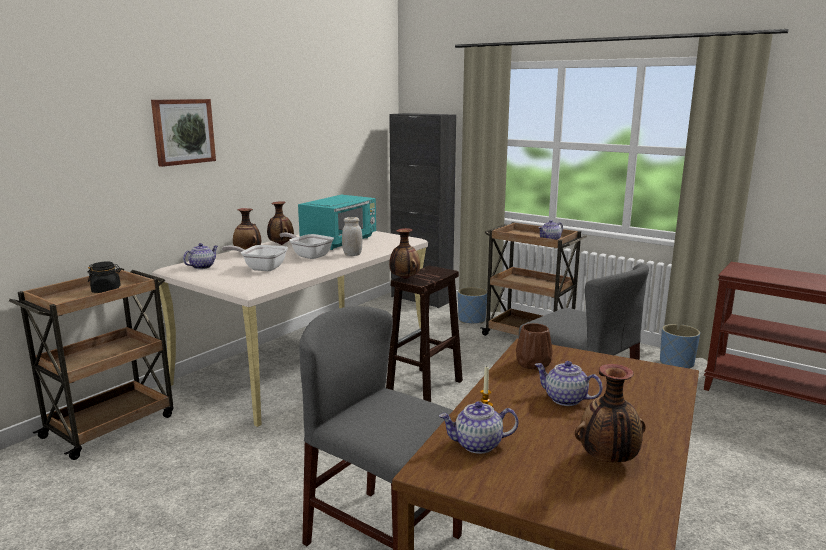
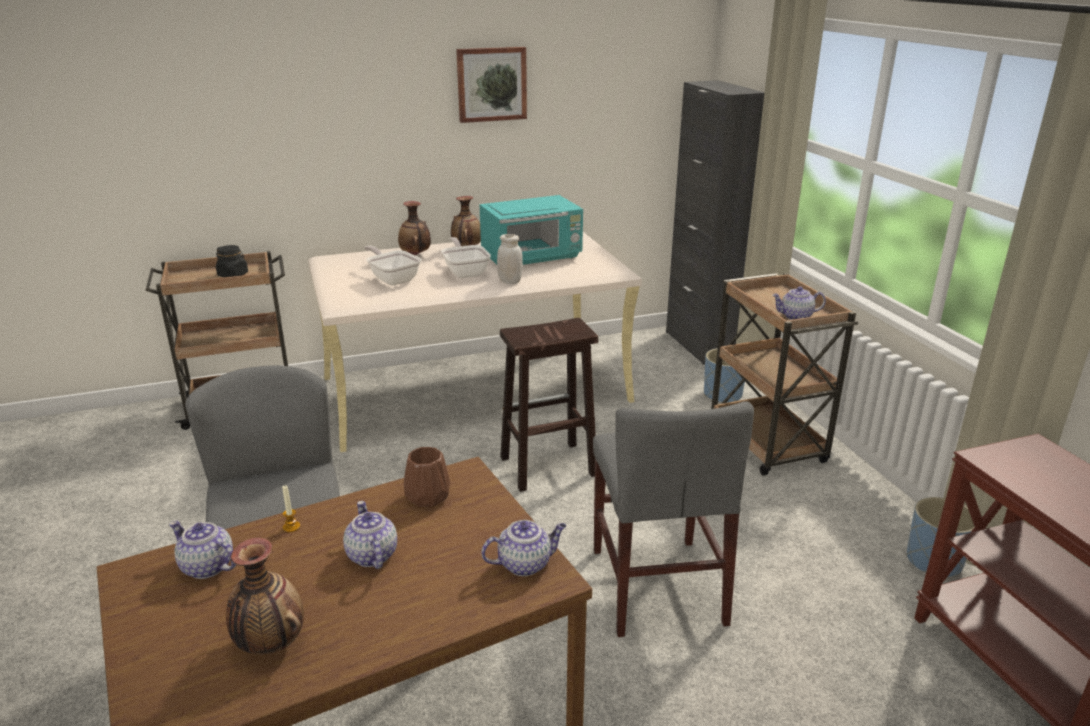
camera: 35 degrees right, 10 degrees up
(183, 131) = (352, 106): picture -> picture (491, 84)
(202, 266) = (348, 263): teapot -> teapot (525, 564)
(404, 279) = (515, 331): vase -> none

